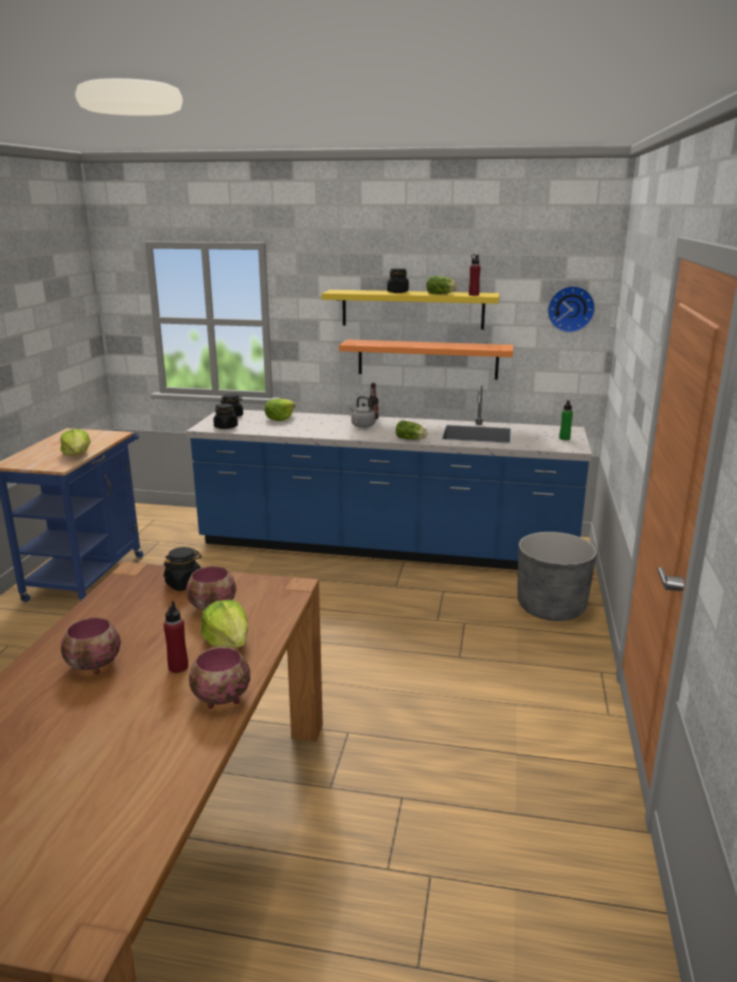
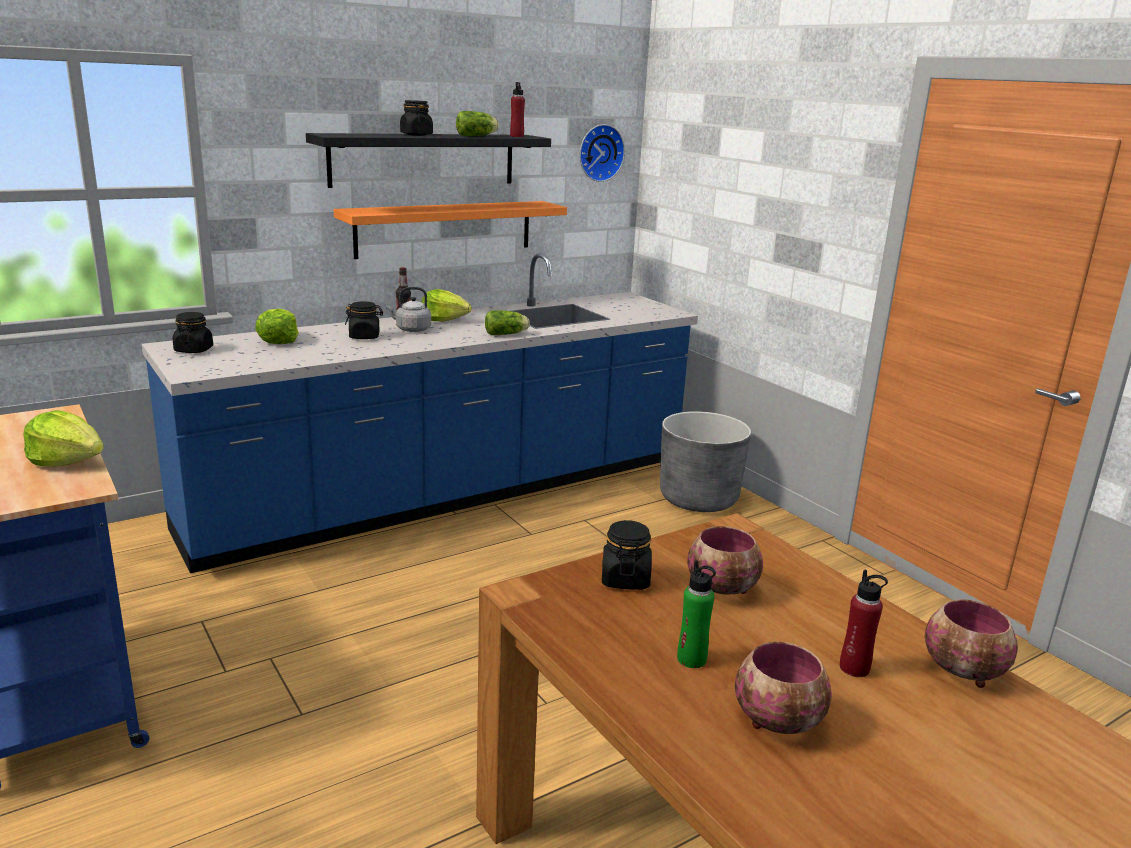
camera: 45 degrees left, 0 degrees up
(226, 427) = (226, 366): black jar -> black jar (364, 336)
(228, 641) = (825, 615): lettuce -> lettuce (444, 320)
(412, 309) = (424, 159): yellow shelf -> black shelf
(564, 438) = (642, 305): green bottle -> green bottle (691, 659)

